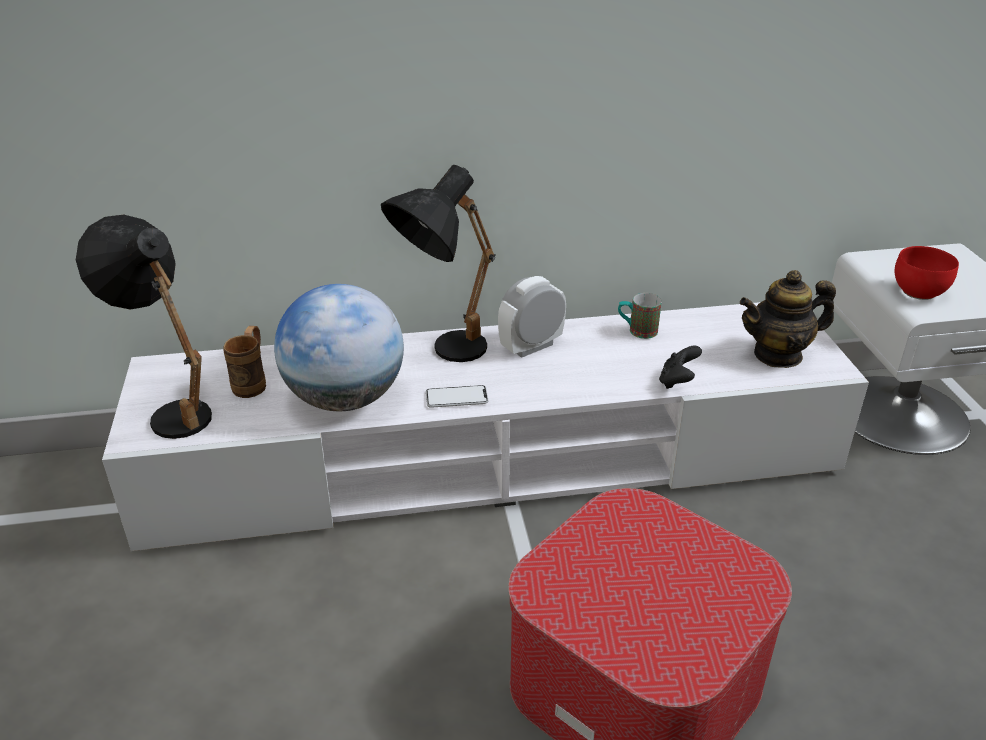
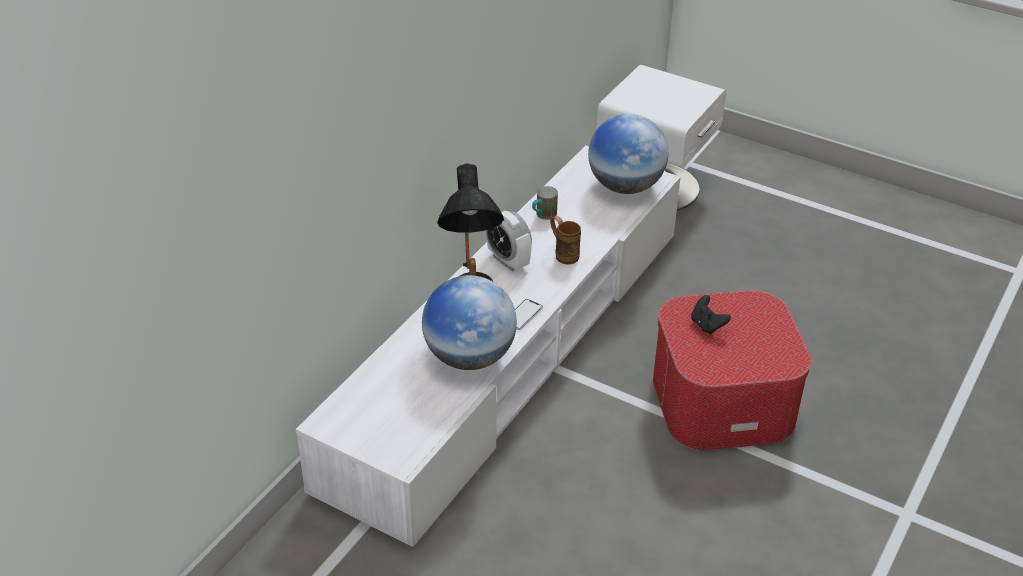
camera: 50 degrees left, 5 degrees up
(173, 408) = (389, 432): black table lamp -> none
(253, 383) = (403, 387): brown mug -> brown mug (563, 254)
(531, 346) = (508, 261): alarm clock -> alarm clock turned 45 degrees counterclockwise
(677, 381) = (606, 232): black game controller -> black game controller (707, 325)
(778, 355) = (625, 186): teapot -> globe
(920, 293) = (666, 110): red bowl -> none

